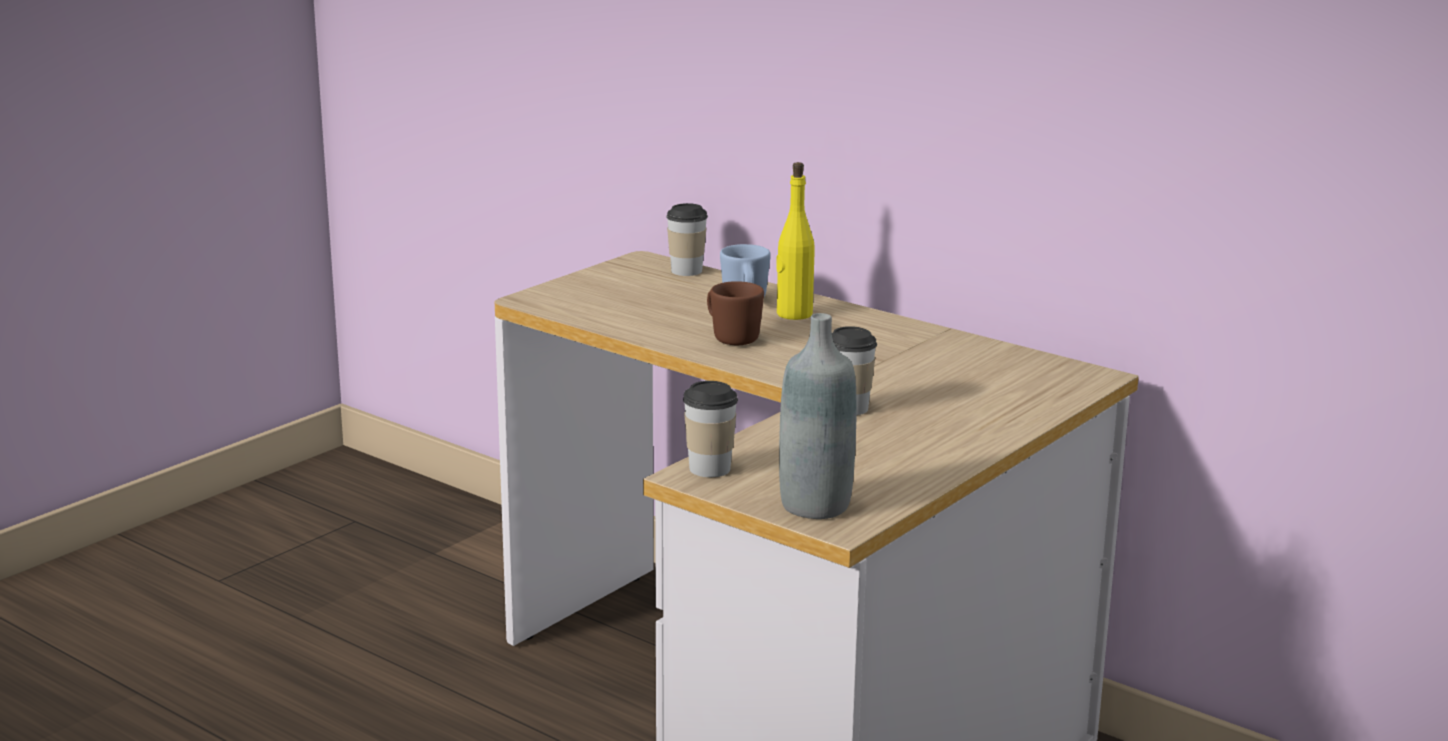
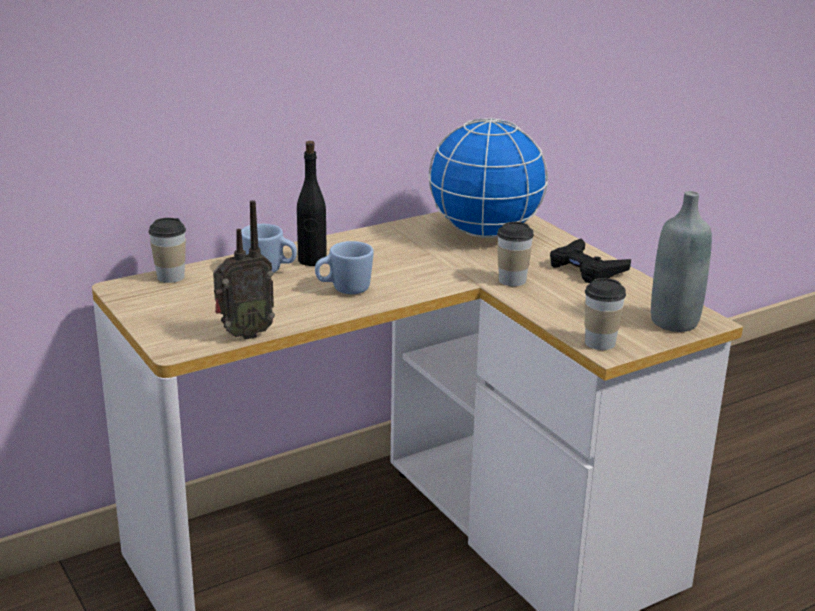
camera: 70 degrees left, 5 degrees up
(582, 317) = (243, 334): none -> radio
(730, 337) = (344, 290): brown mug -> blue mug
(793, 314) = (312, 260): yellow bottle -> black bottle
(938, 443) = (586, 268): none -> black game controller
(987, 378) = (484, 233): none -> globe

